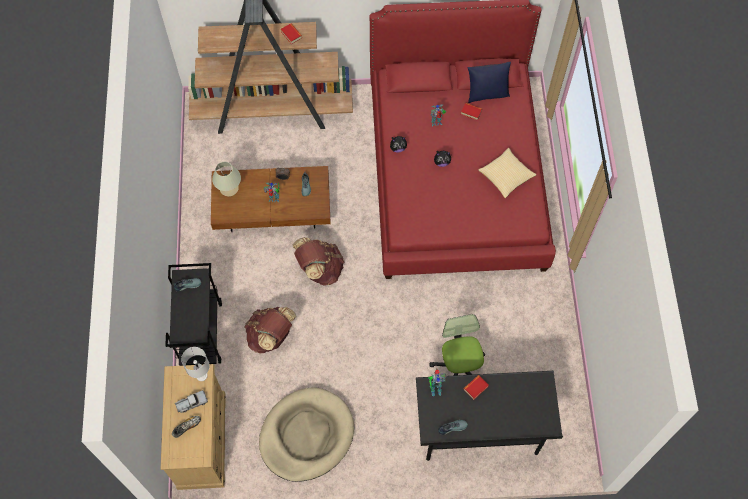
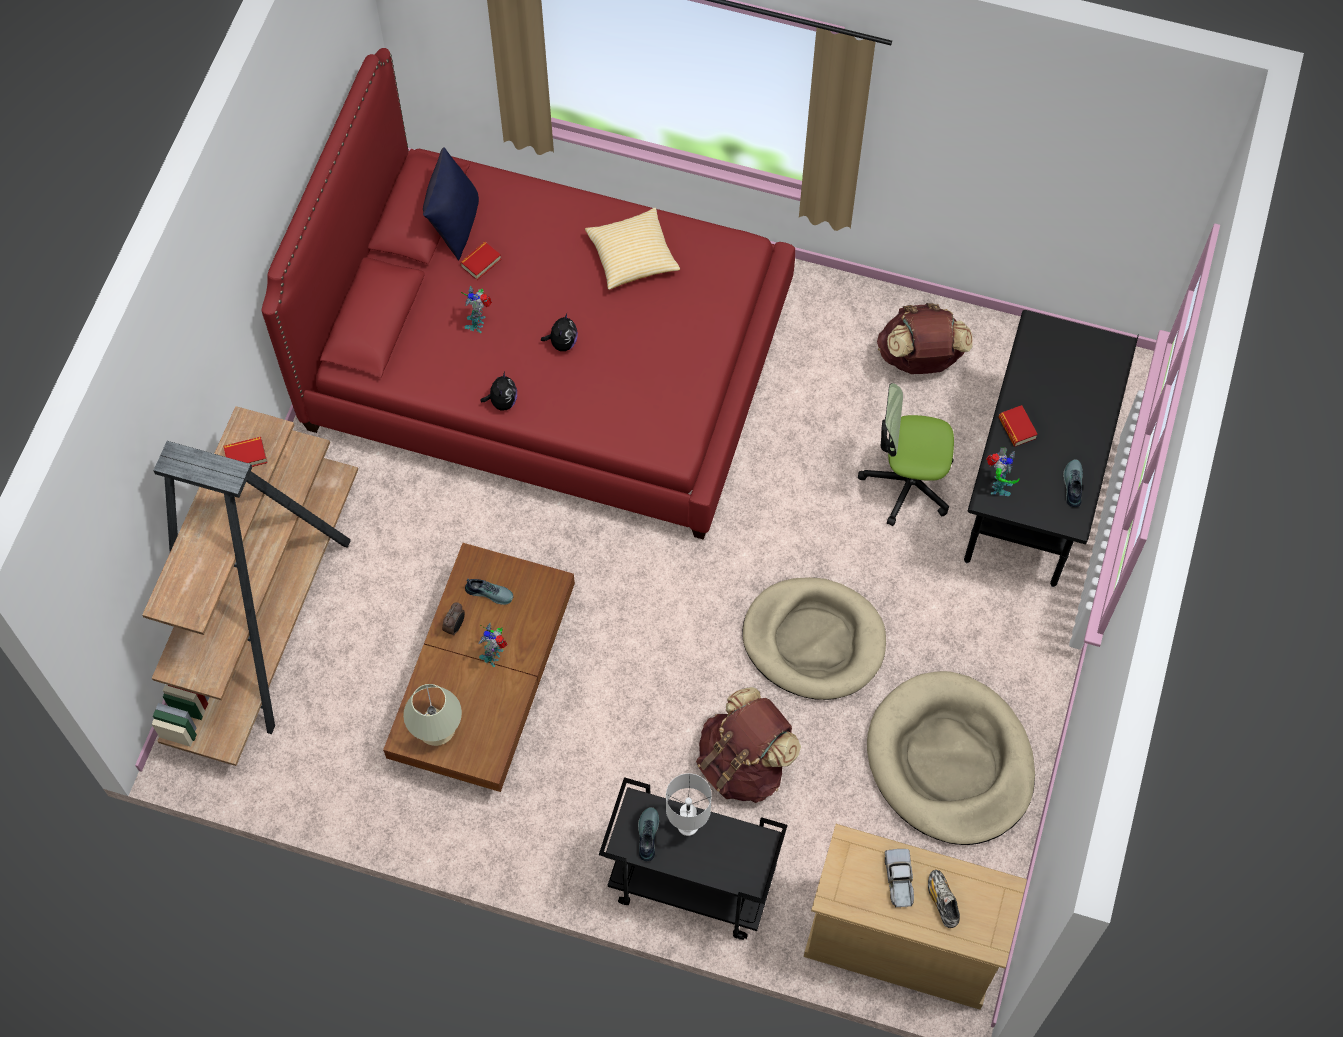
camera: 70 degrees left, 0 degrees up
(201, 376) = (853, 849): white table lamp -> white table lamp (688, 826)
(320, 269) = (642, 641): brown backpack -> brown backpack (920, 359)
(349, 348) = (814, 640): none -> beige dog bed

